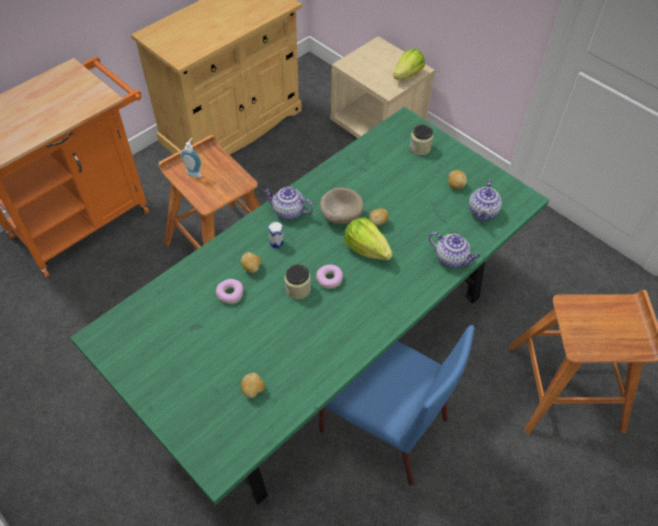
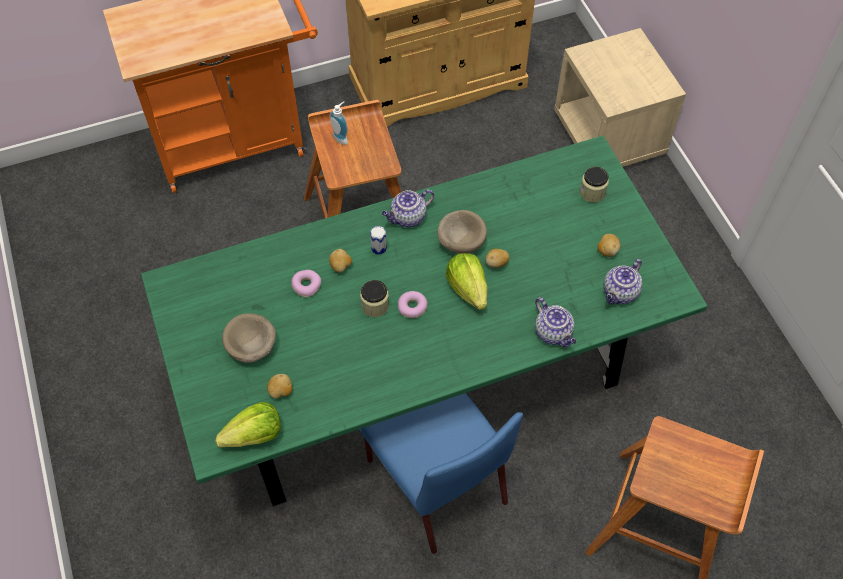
camera: 25 degrees right, 5 degrees up
(207, 363) = (251, 348): none -> beige bowl
(288, 212) = (408, 218): teapot -> teapot turned 75 degrees counterclockwise
(407, 75) = (648, 90): lettuce -> lettuce (254, 435)

